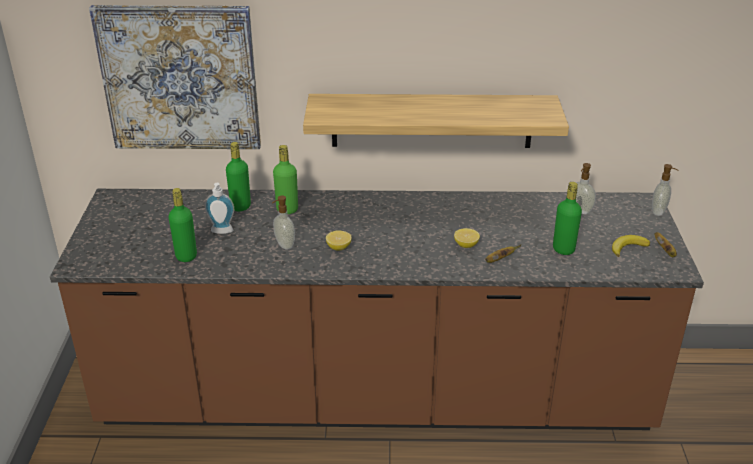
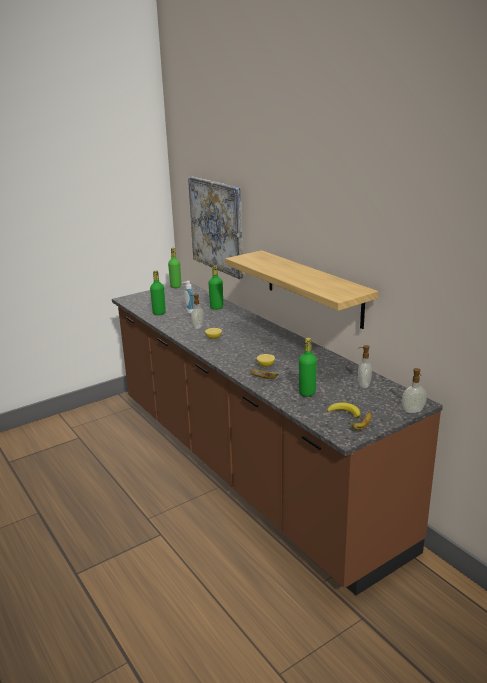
camera: 55 degrees right, 10 degrees down
(287, 209) = (230, 317): green bottle -> green bottle (175, 286)

